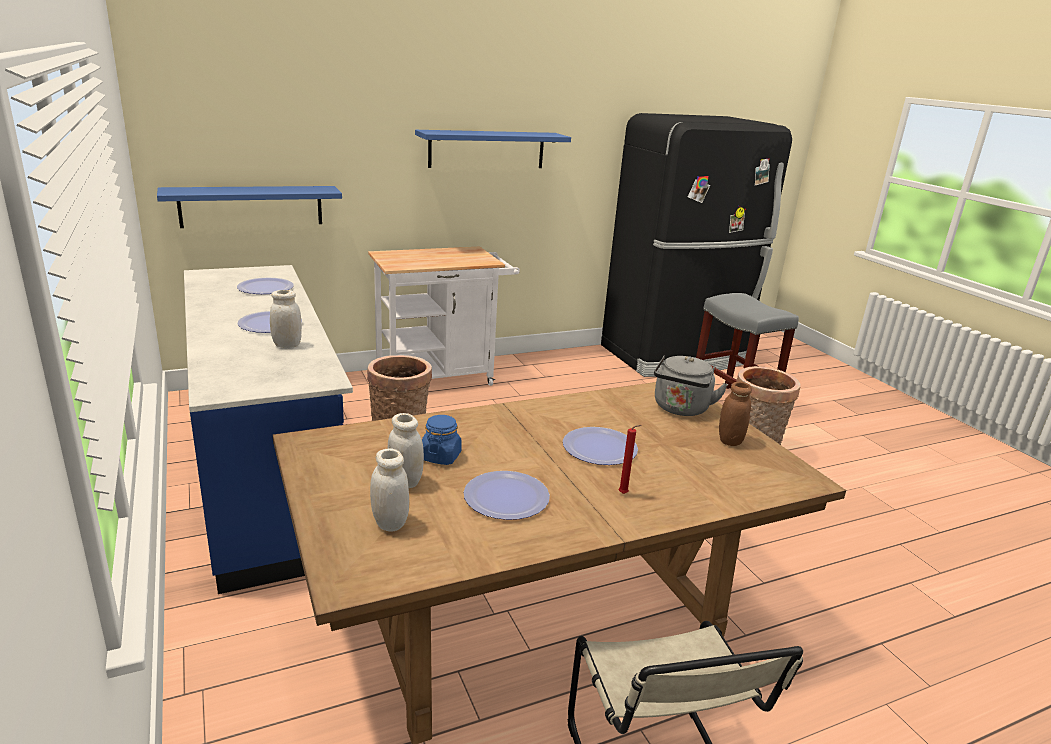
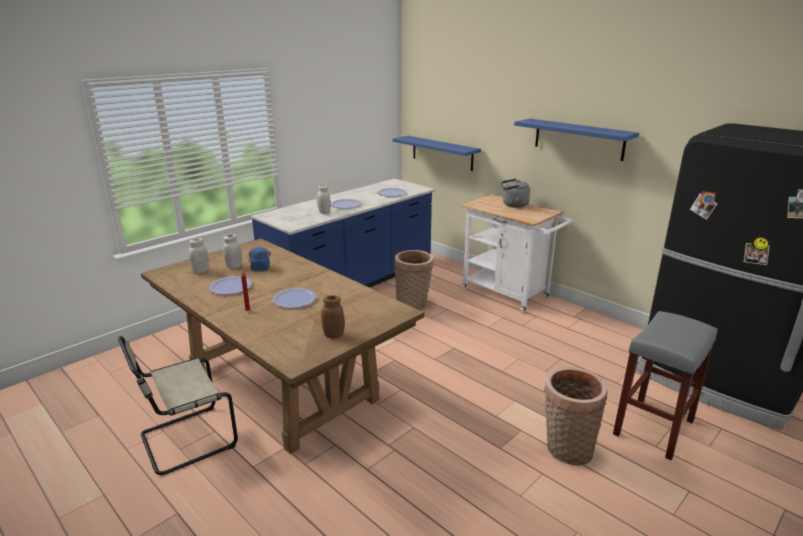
camera: 70 degrees right, 0 degrees up
(680, 409) = (368, 315): grey kettle -> grey kettle (513, 205)

